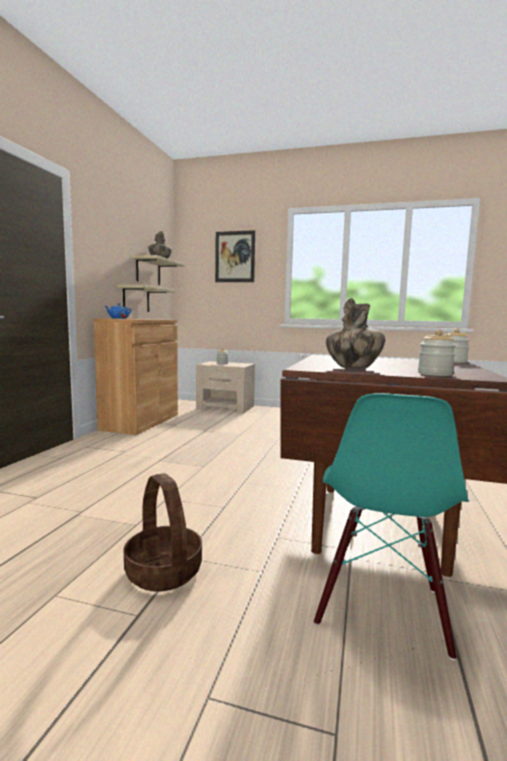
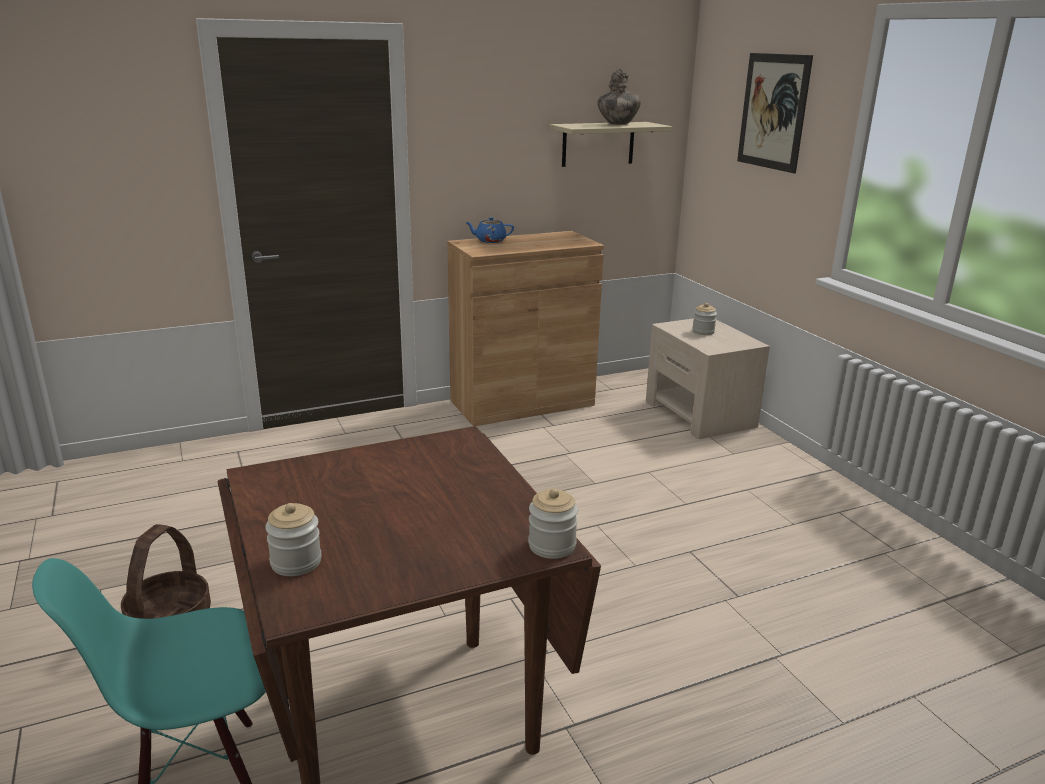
camera: 50 degrees right, 15 degrees up
(136, 299) = (558, 198): beige shelf -> none
(353, 368) = (297, 499): vase -> none

